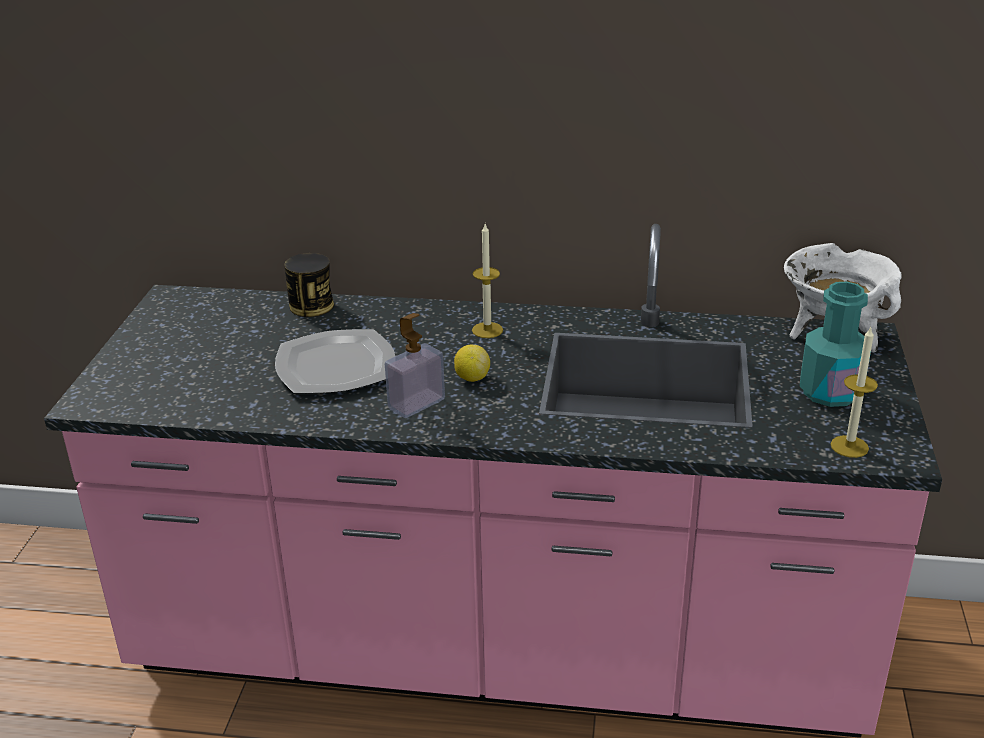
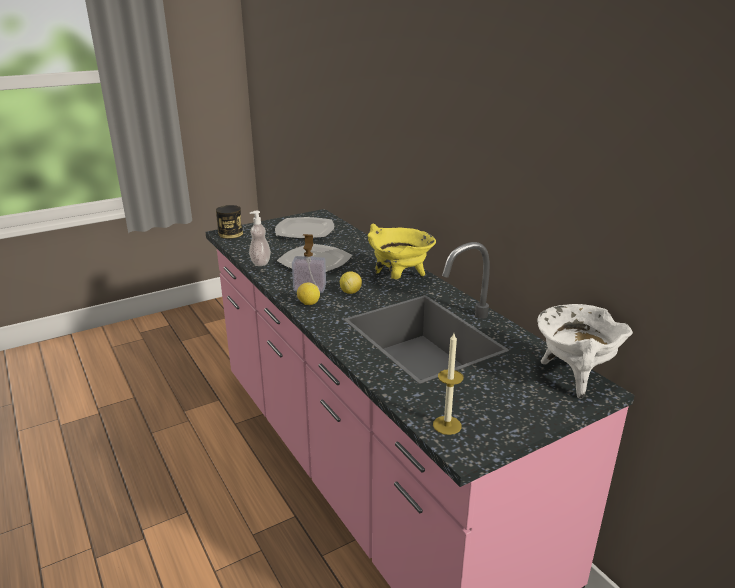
camera: 50 degrees right, 5 degrees down
(209, 332) = (304, 230): none -> plate
(264, 411) = (260, 263): none -> soap dispenser
(311, 306) = (356, 238): can -> can (230, 234)
(460, 422) = (308, 303): none -> lemon
(487, 330) = (399, 279): candle -> yellow cooking pot
(830, 392) = (501, 397): turquoise bottle -> none

